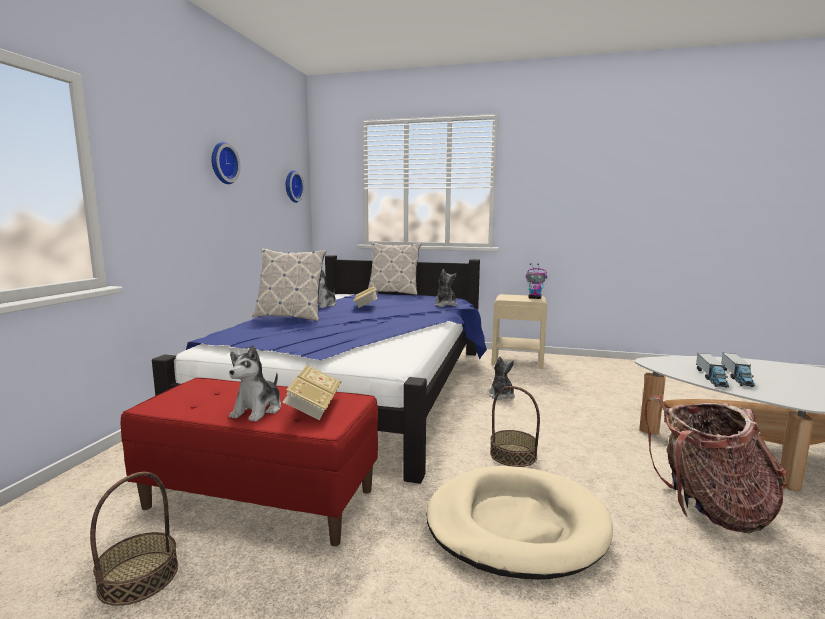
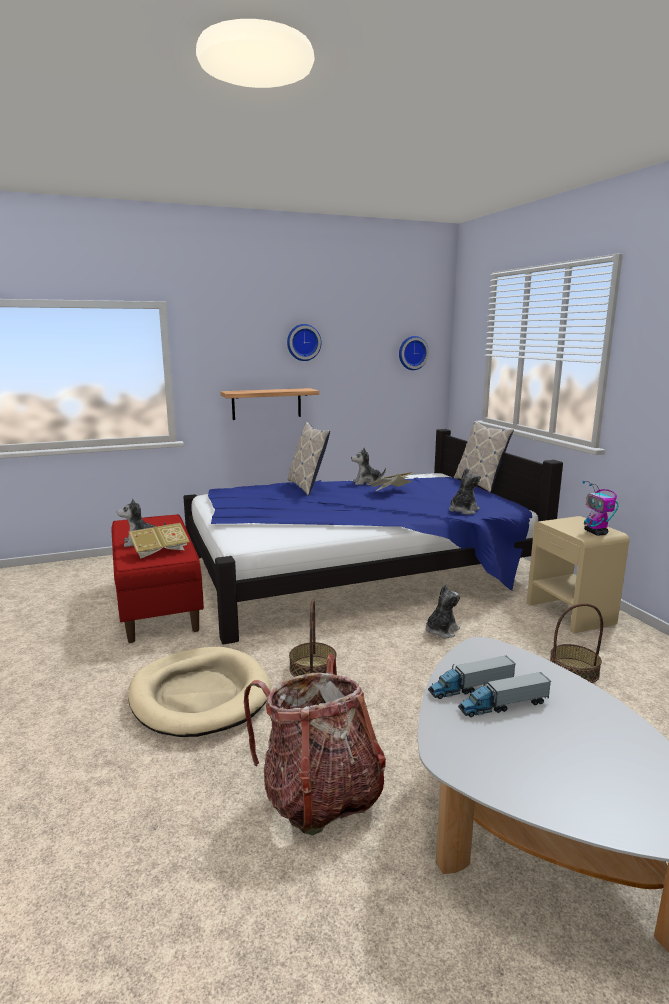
camera: 55 degrees right, 5 degrees up
(138, 577) = (71, 607): basket -> basket (573, 670)
(197, 233) = (266, 404): none -> shelf

